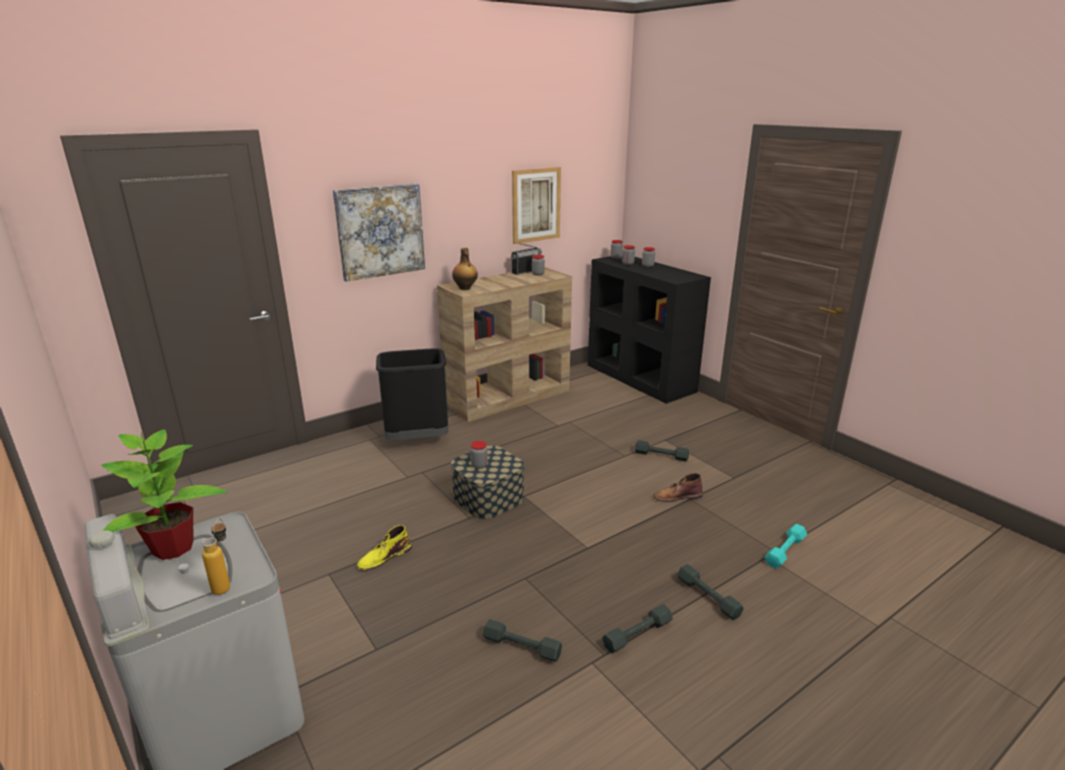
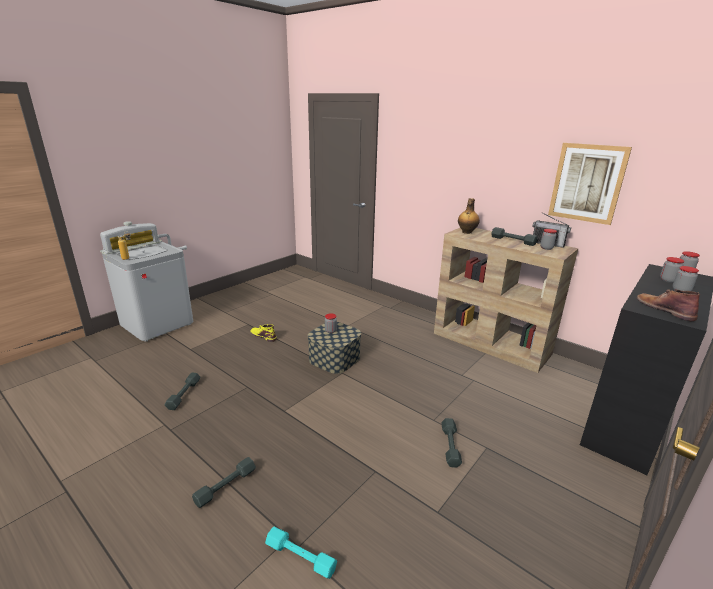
camera: 75 degrees right, 0 degrees up
(173, 548) = (158, 247): potted plant -> none
(380, 231) = (434, 172): picture -> none
(417, 440) = (394, 320): black trash can -> none
(637, 634) = (187, 444): grey dumbbell -> grey dumbbell (513, 240)
(677, 496) = (376, 461): brown boot -> brown boot (664, 309)

